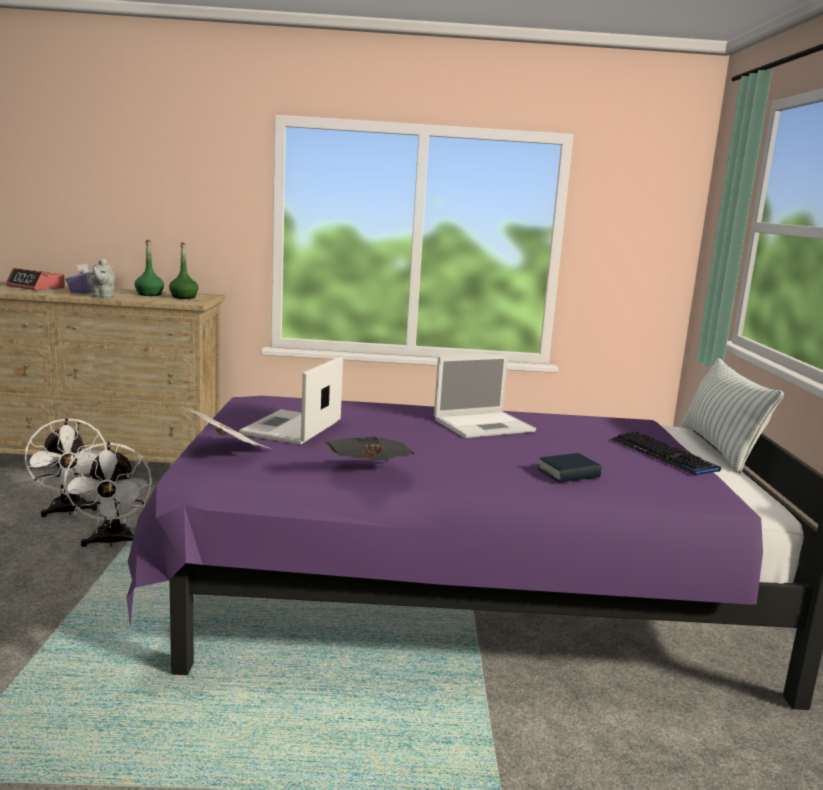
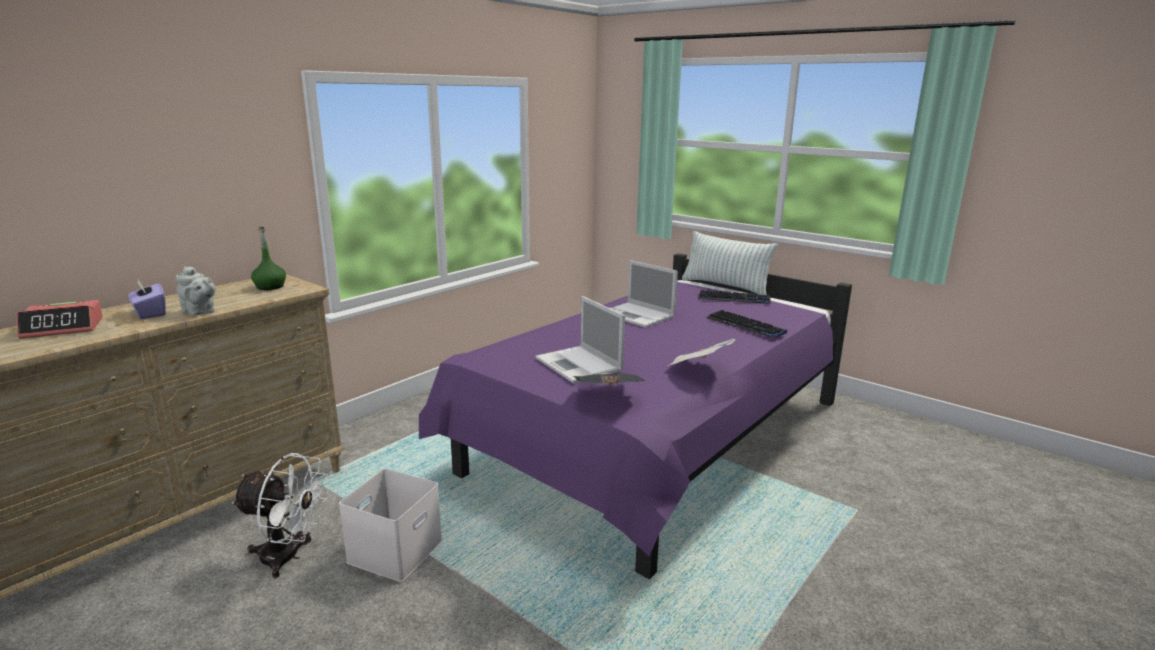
camera: 50 degrees left, 5 degrees up
(111, 542) = (395, 550): white fan -> white storage box
(149, 294) = (226, 294): green bottle -> none
(485, 425) = (638, 315): laptop -> laptop turned 120 degrees clockwise
(569, 474) = (745, 325): book -> keyboard

